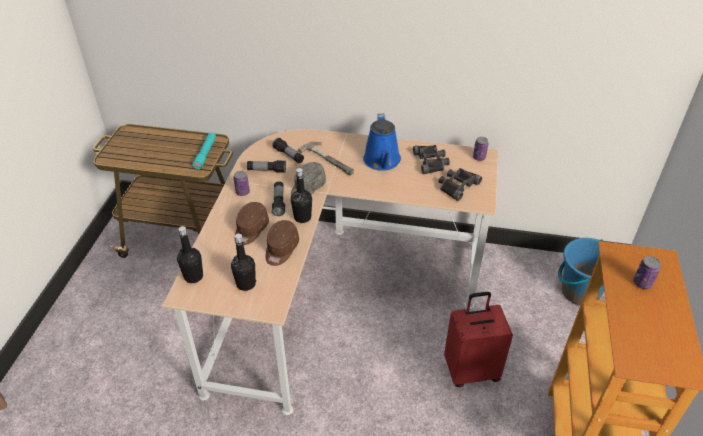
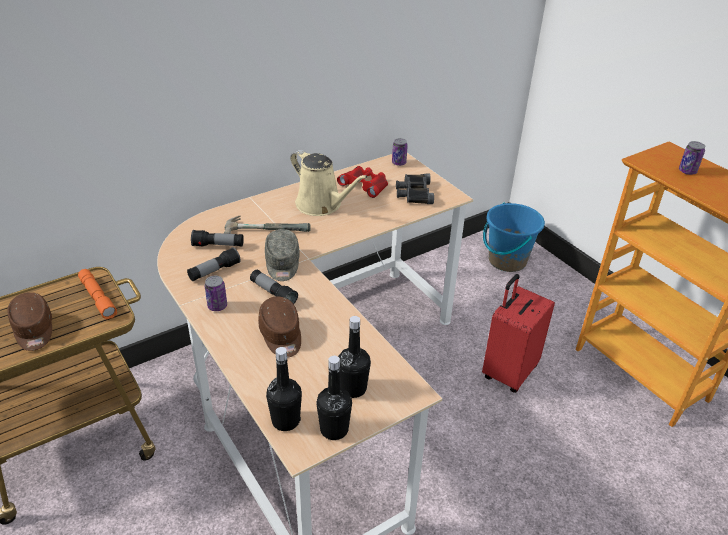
camera: 45 degrees left, 5 degrees down
(205, 154) = (98, 298): turquoise flashlight -> orange flashlight
(281, 249) = (340, 334): brown cap -> brown cap (34, 330)
(302, 217) = (318, 293): black bottle -> black bottle (334, 429)
(382, 161) = (322, 205): blue watering can -> beige watering can
(431, 162) = (365, 185): black binoculars -> red binoculars

